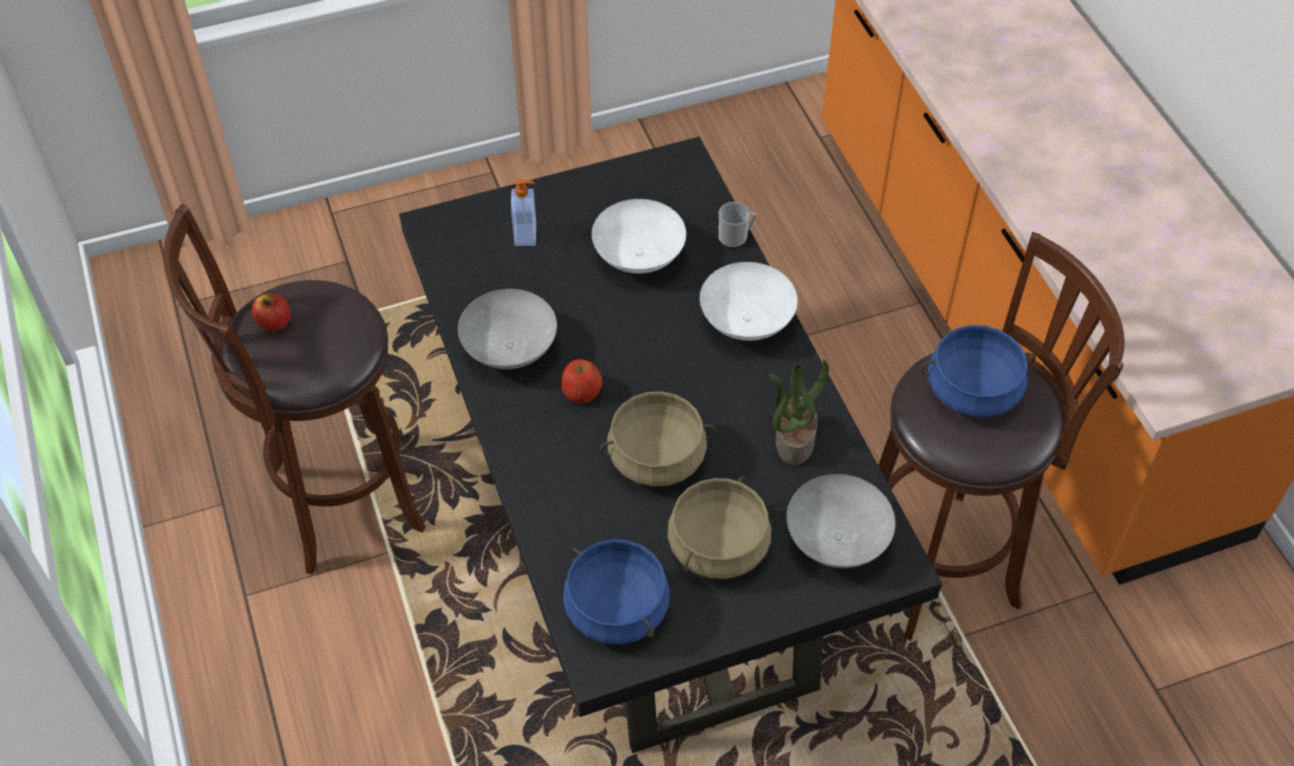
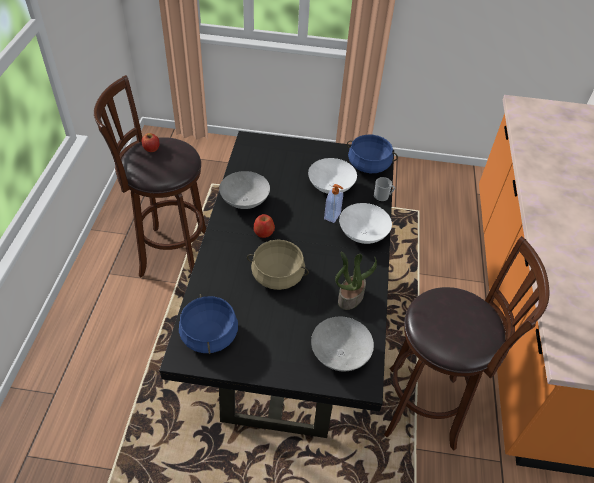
camera: 25 degrees right, 5 degrees down
(526, 235) = (286, 159): soap dispenser -> soap dispenser (333, 216)
(717, 545) = (278, 328): beige cooking pot -> none
(973, 389) = (457, 312): blue cooking pot -> blue cooking pot (369, 164)

